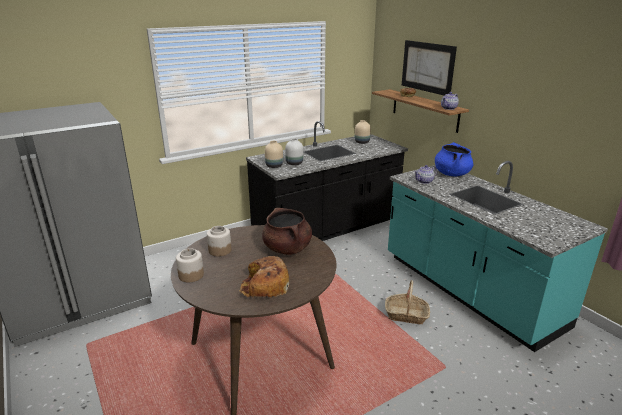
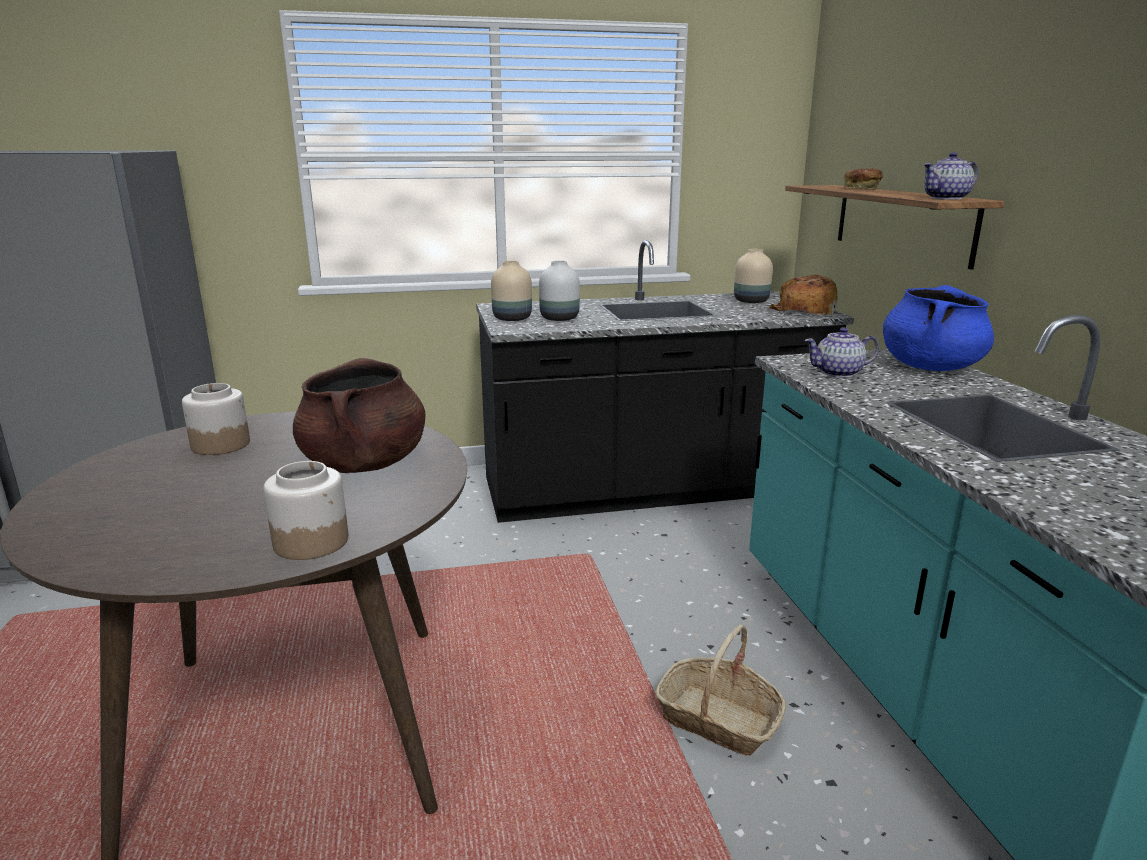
camera: 20 degrees right, 5 degrees down
(191, 275) = (93, 479): jar -> jar (311, 541)
(264, 286) = (204, 529): bread -> bread (800, 310)
(427, 67) = (914, 111): picture -> none

